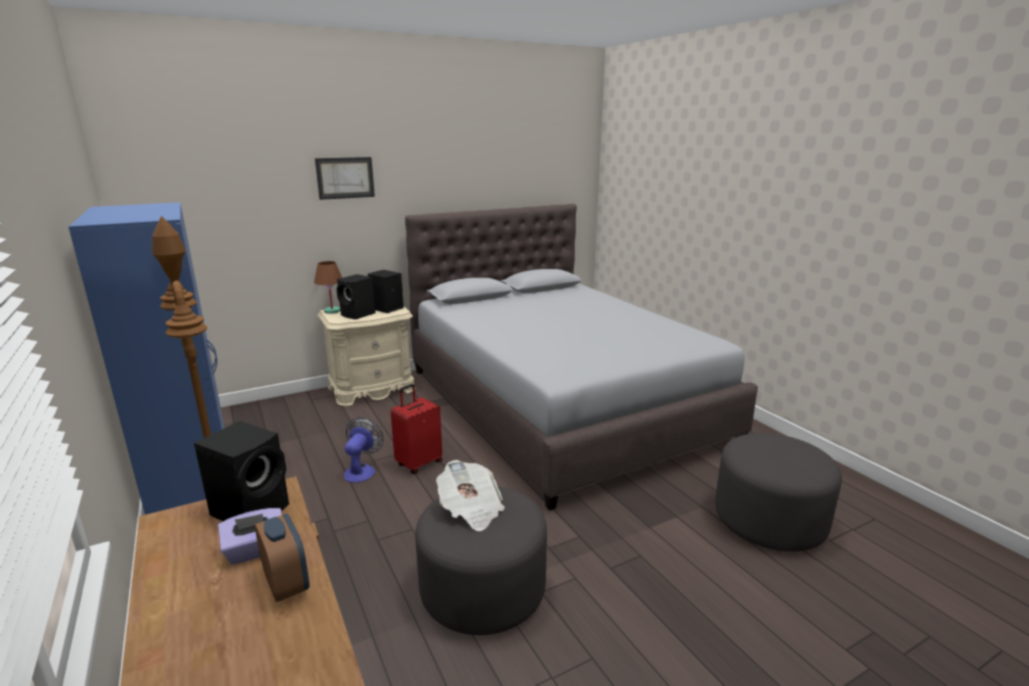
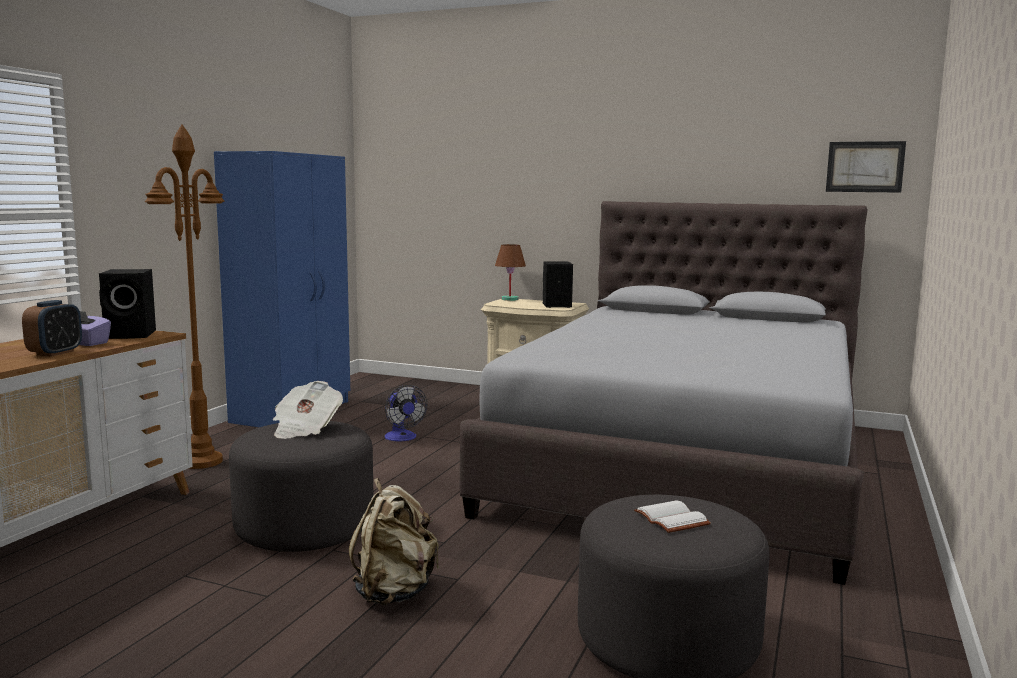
camera: 50 degrees right, 10 degrees down
(345, 178) = (548, 156): picture -> picture (865, 167)
(358, 315) = (521, 304): black speaker -> none
(362, 470) = (402, 438): fan -> fan turned 90 degrees clockwise
(418, 463) = (448, 450): red suitcase -> none
(639, 591) = (394, 593): none -> beige backpack
(781, 454) = (673, 519): none -> white book

